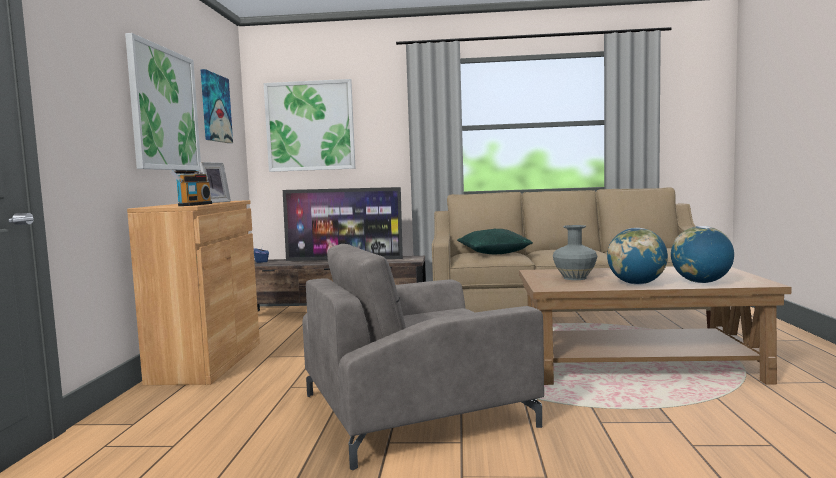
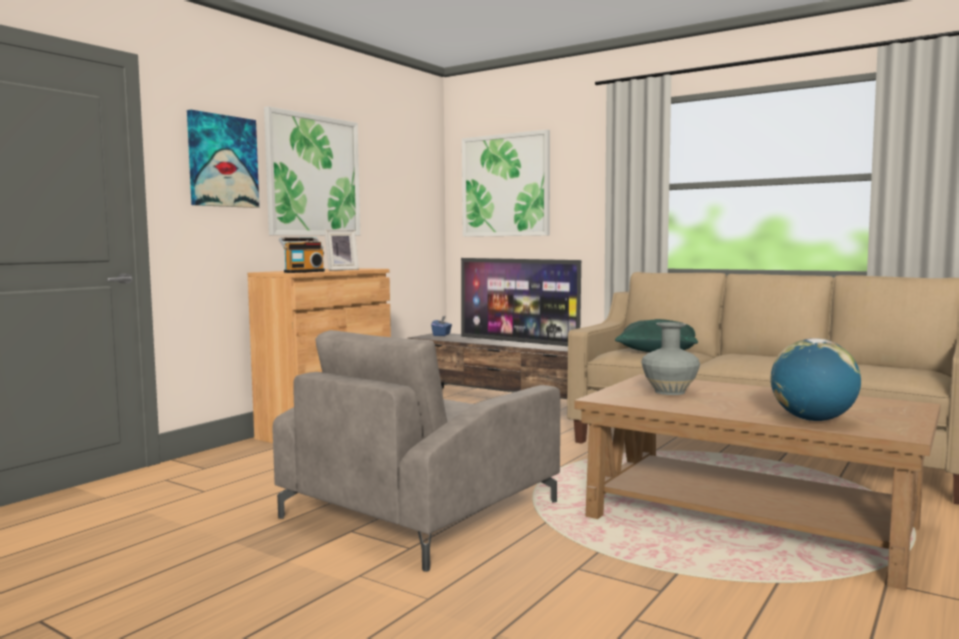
camera: 30 degrees right, 0 degrees up
(215, 108) = (393, 169): picture -> picture (222, 161)
(416, 409) = (421, 509): grey armchair -> grey armchair turned 60 degrees counterclockwise
(636, 284) = (721, 409): globe -> none

